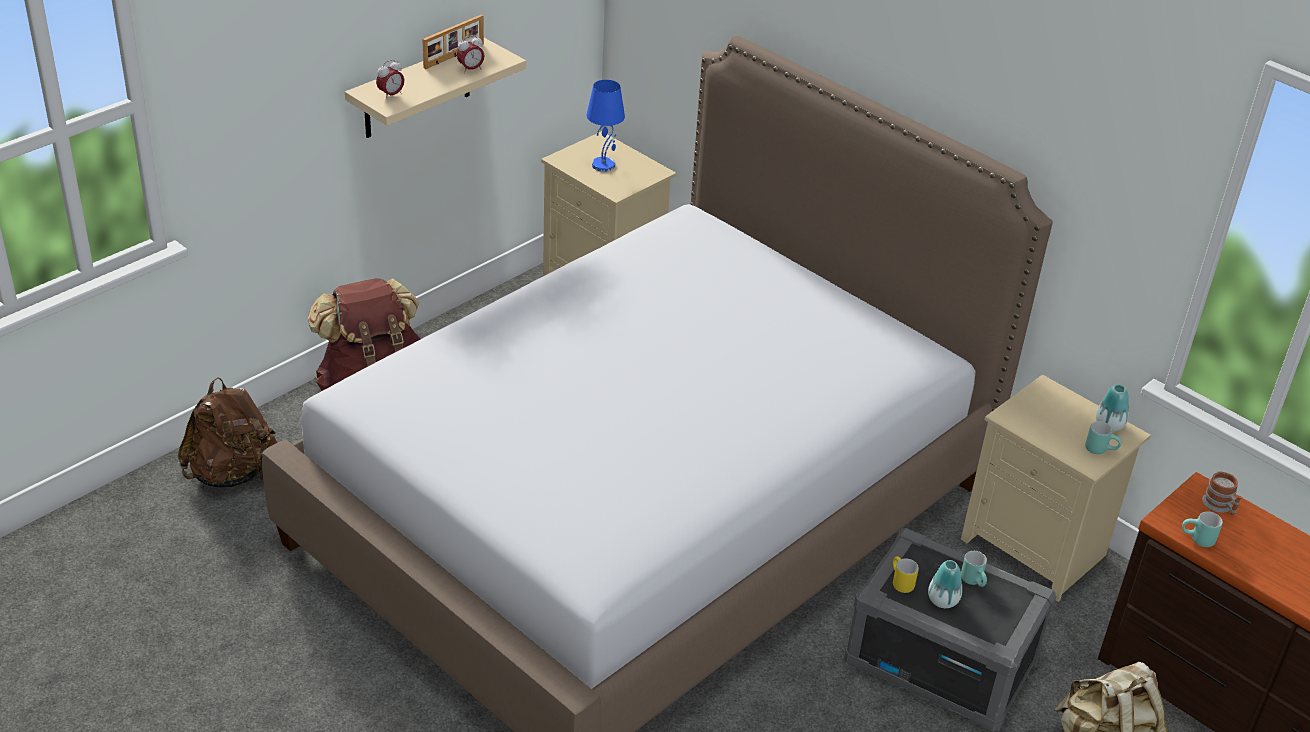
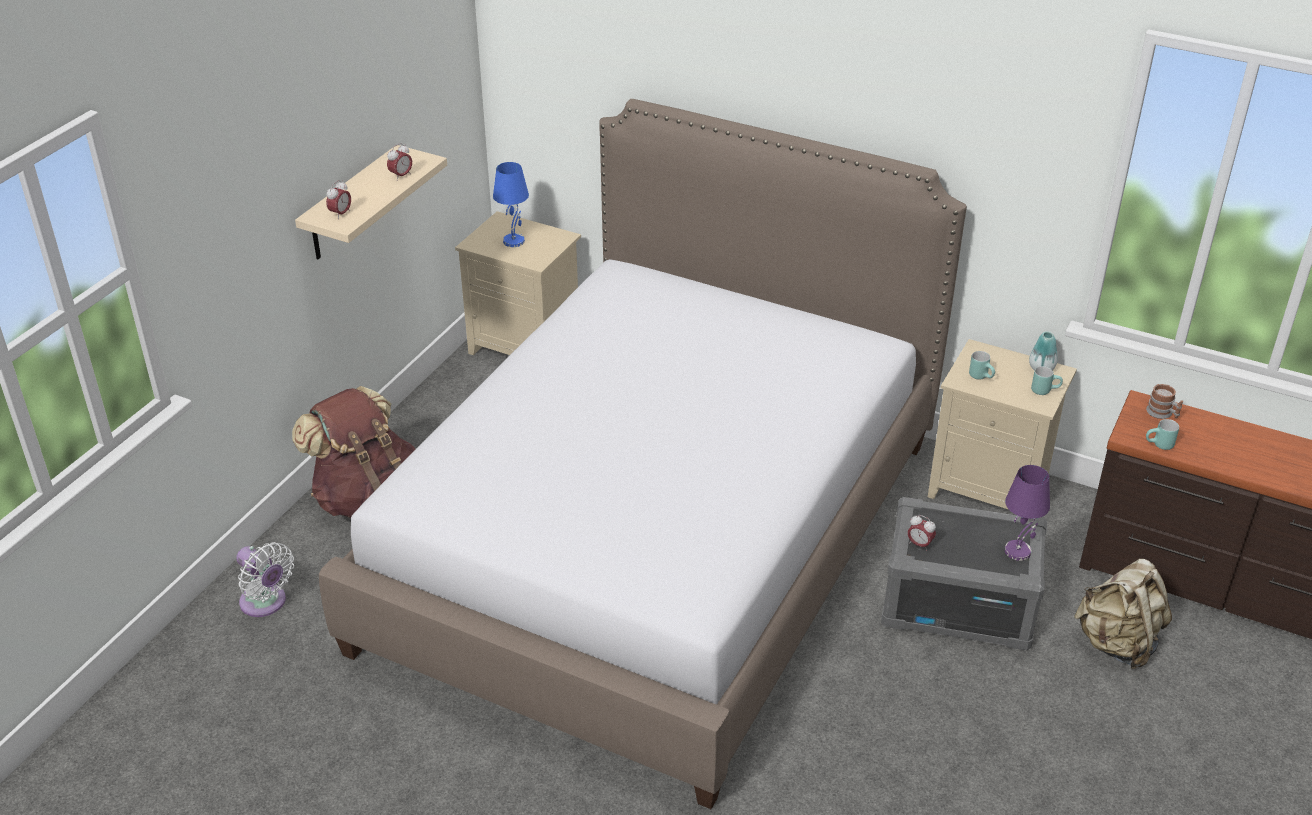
camera: 15 degrees left, 0 degrees up
(233, 474) = (266, 603): brown backpack -> white fan
(454, 56) = (379, 167): picture frame -> none
(899, 583) = (919, 544): yellow mug -> alarm clock
(943, 600) = (961, 550): vase -> none
(975, 581) = (979, 527): turquoise mug -> turquoise mug (982, 376)
(1006, 618) = (1018, 551): none -> purple table lamp

